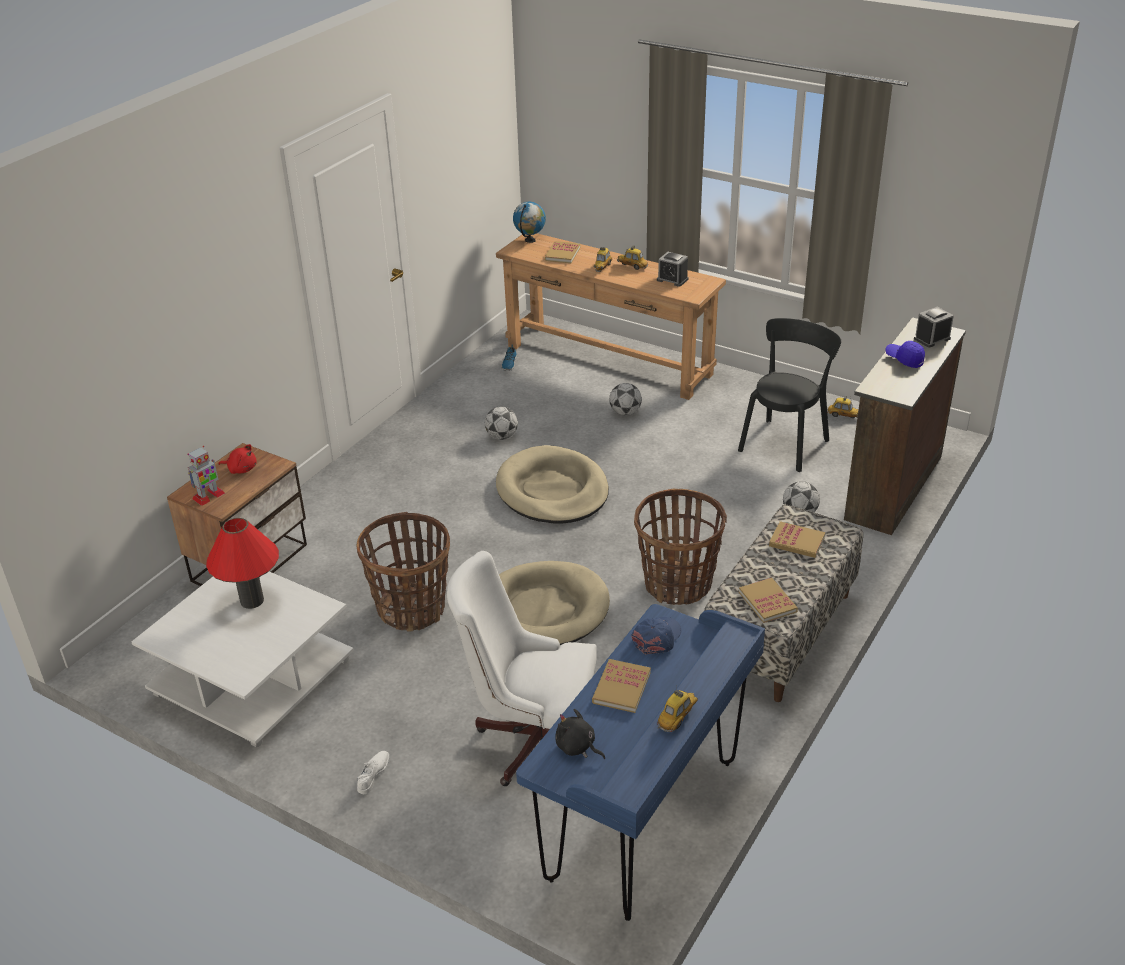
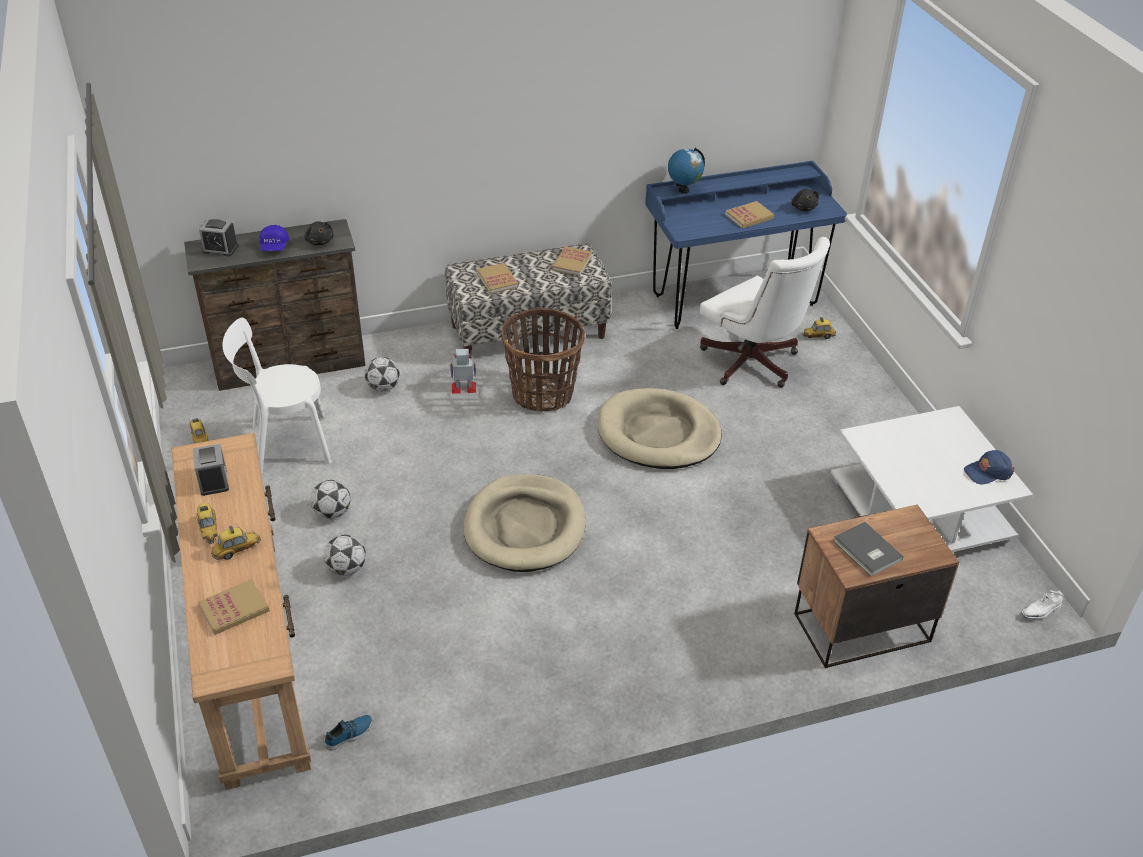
camera: 140 degrees left, 5 degrees up
(208, 496) = (917, 537): toy robot -> toy robot (464, 388)
(241, 469) = (866, 551): red plush toy -> grey book
(252, 601) = (914, 473): red table lamp -> none
(373, 775) = (872, 401): white shoe -> white shoe (1040, 611)
(412, 609) = (752, 493): basket -> none
(502, 436) = (491, 622): football -> football (332, 513)
(530, 240) = (223, 668): globe -> globe (683, 190)
(657, 638) = (698, 225): blue cap -> blue cap (988, 472)
(678, 717) = (745, 179): toy car -> toy car (818, 336)
(785, 443) = (286, 445): black chair -> white chair
(885, 380) = (320, 241): none -> black plush toy

